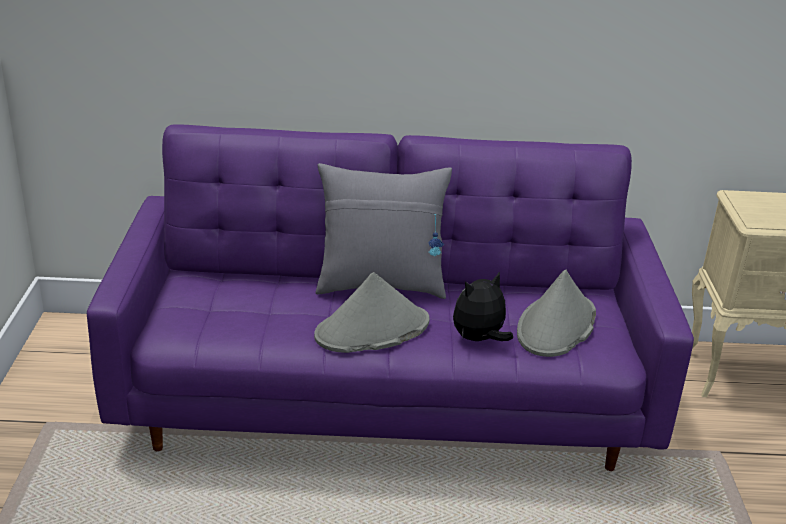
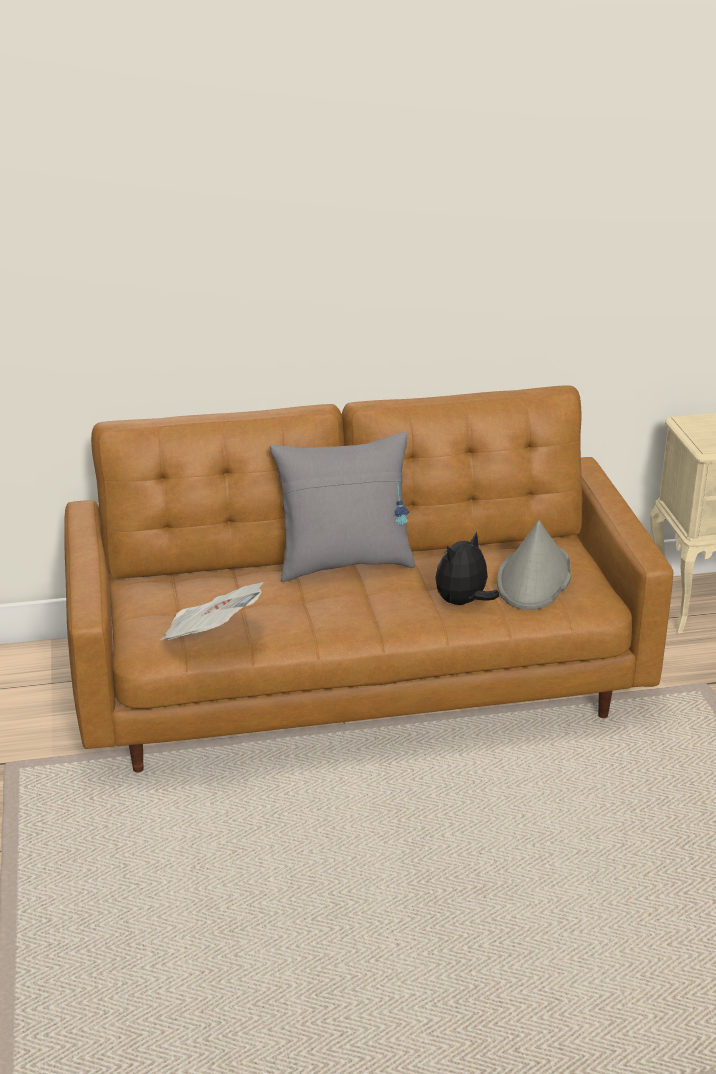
camera: 10 degrees left, 0 degrees up
(229, 335) = (212, 635): none -> newspaper
(372, 330) = (354, 609): grey hat -> none
(387, 399) = (358, 684): purple sofa -> brown sofa

